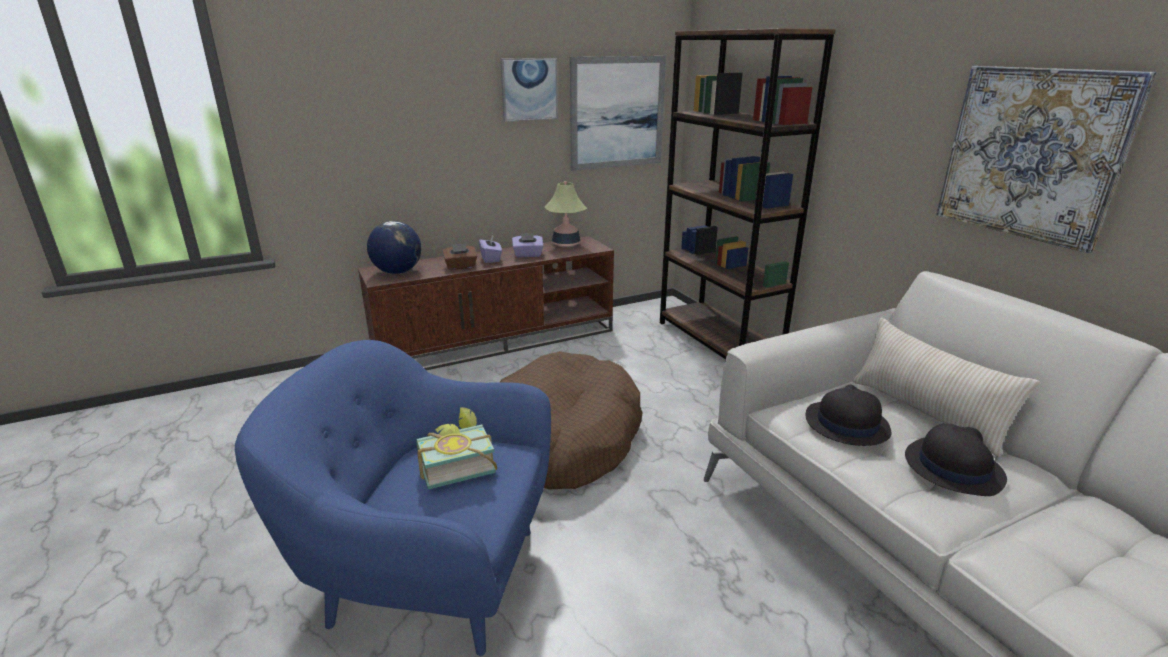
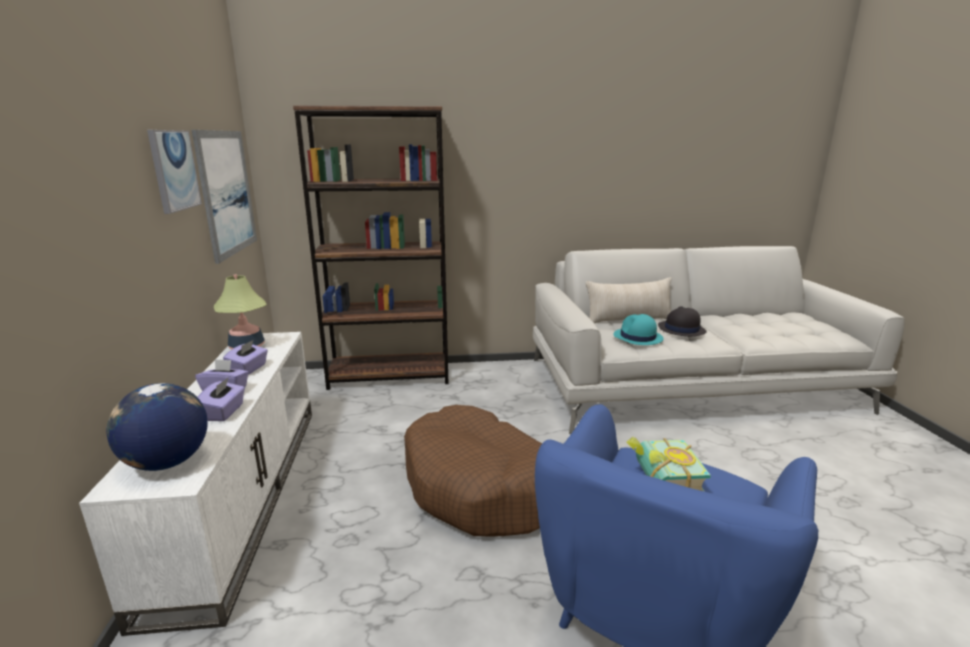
camera: 70 degrees left, 5 degrees down
(460, 267) = (224, 412): brown tissue box -> purple tissue box
(497, 341) = (242, 493): brown tv stand -> white tv stand
(846, 424) = (637, 337): black hat -> turquoise hat
(1032, 154) = (589, 177): picture -> none

